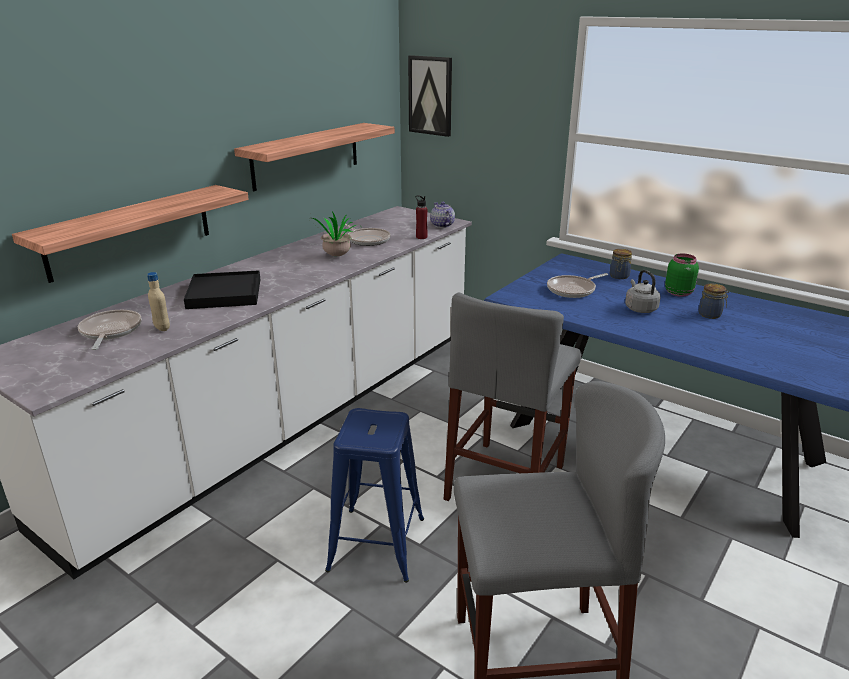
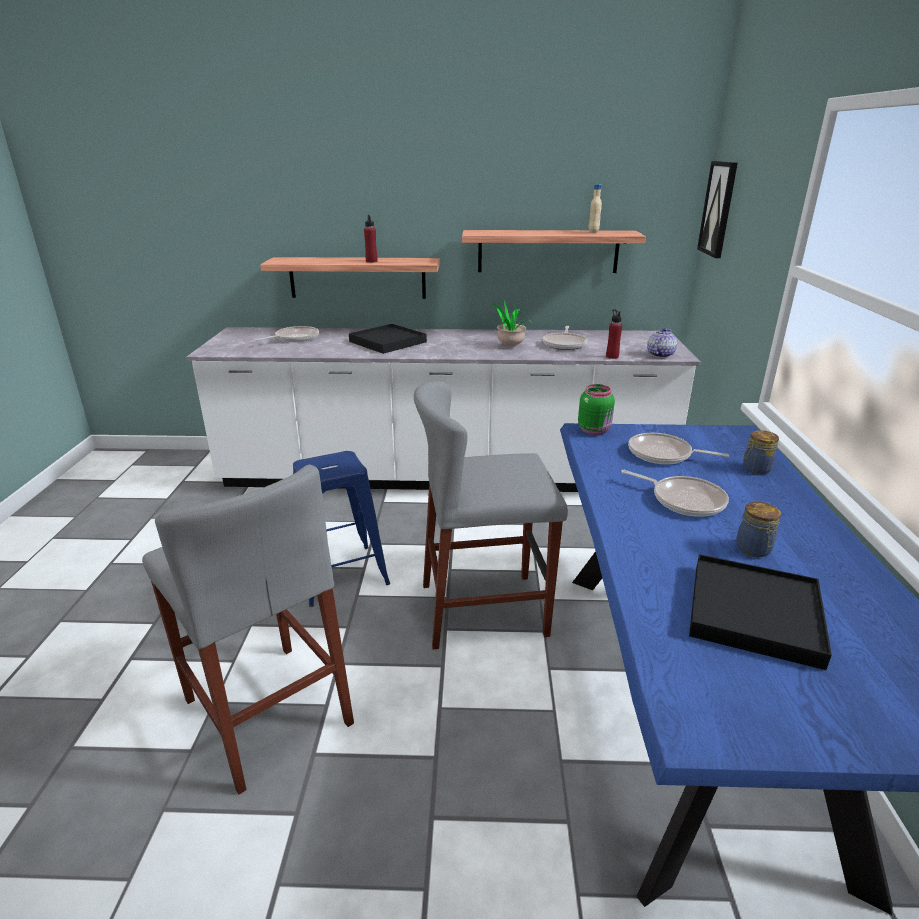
camera: 55 degrees right, 0 degrees up
(162, 328) = (314, 346): beige bottle -> beige bottle (593, 231)
(167, 205) = (371, 261): none -> red bottle
(639, 308) = (683, 500): grey kettle -> frying pan
(678, 292) = (784, 514): green jar -> green jar (595, 430)
(773, 340) = (754, 614): none -> black tray

